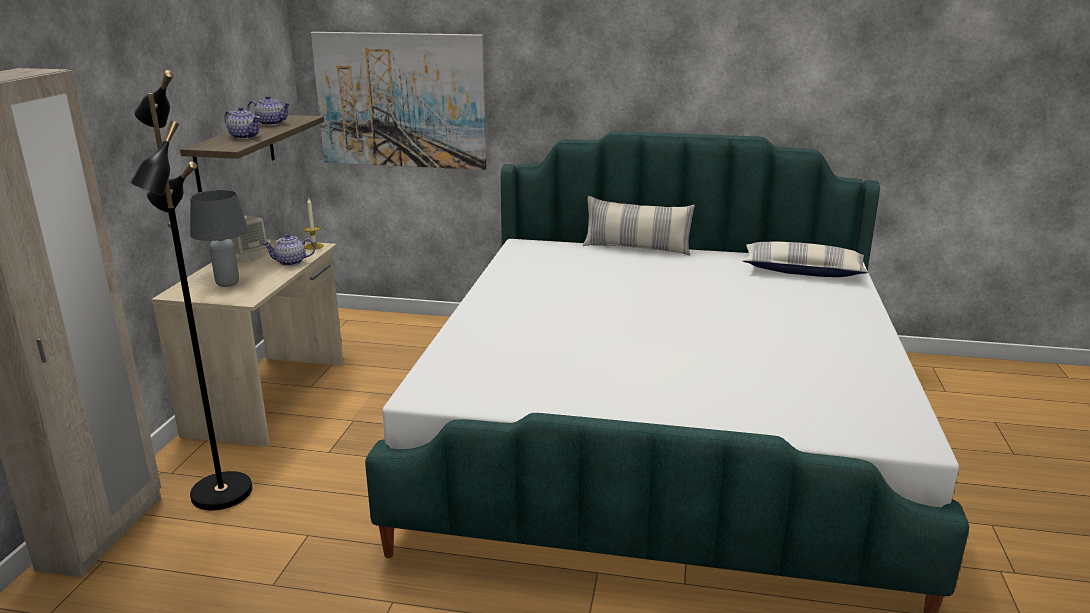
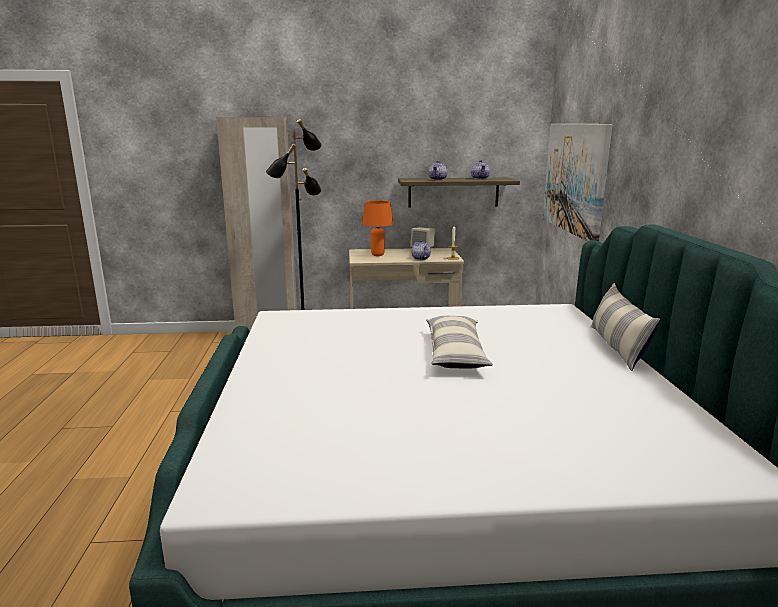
camera: 75 degrees right, 5 degrees down
(227, 283) = (378, 255): grey table lamp -> orange table lamp
(802, 271) = (674, 439): pillow -> pillow (455, 353)

